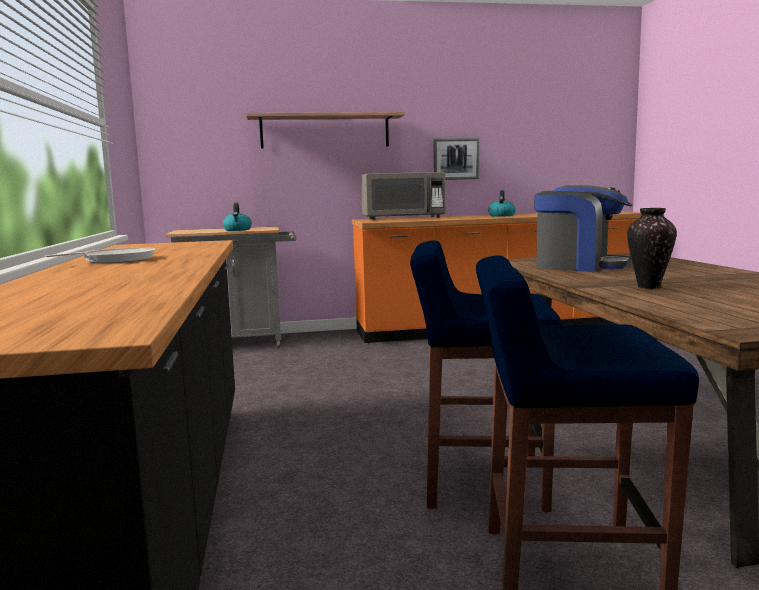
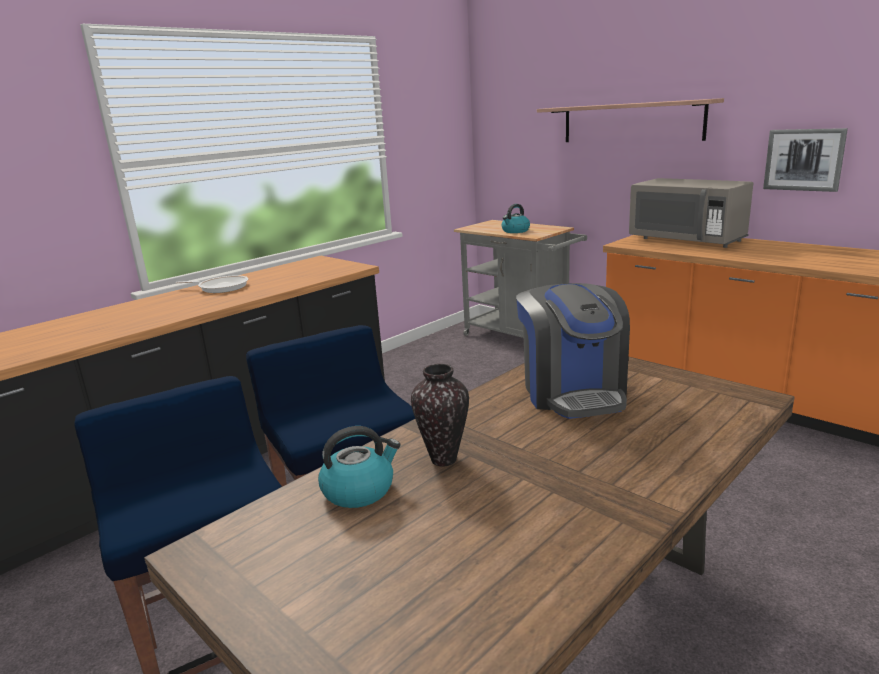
camera: 55 degrees right, 10 degrees up
(501, 215) = (821, 258): kettle -> kettle (359, 490)

